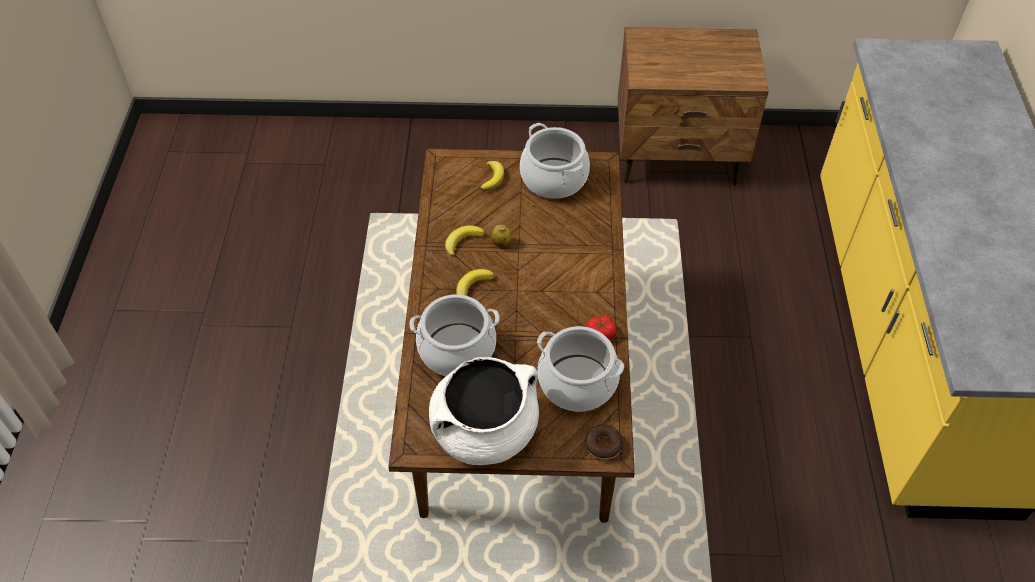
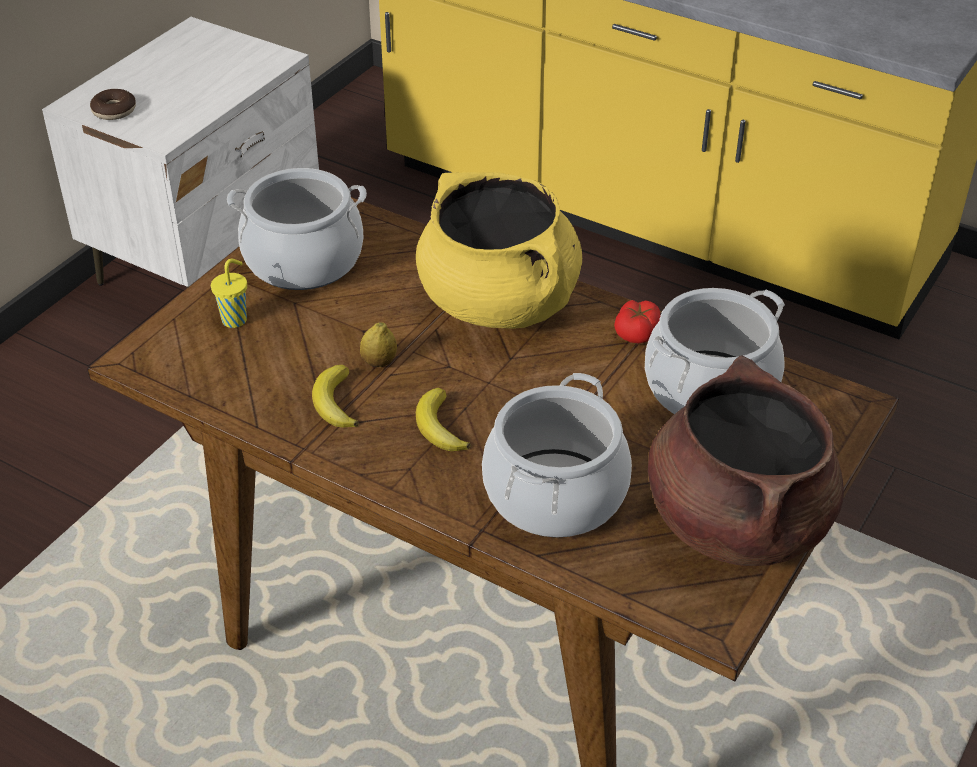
camera: 60 degrees left, 10 degrees down
(485, 430) = (736, 521): white cooking pot -> brown cooking pot
(492, 178) = (235, 319): banana -> yellow cup
(580, 267) = (499, 303): none -> yellow cooking pot
(603, 445) = (836, 408): donut -> donut (114, 111)
(678, 156) = (209, 258): brown nightstand -> white nightstand

